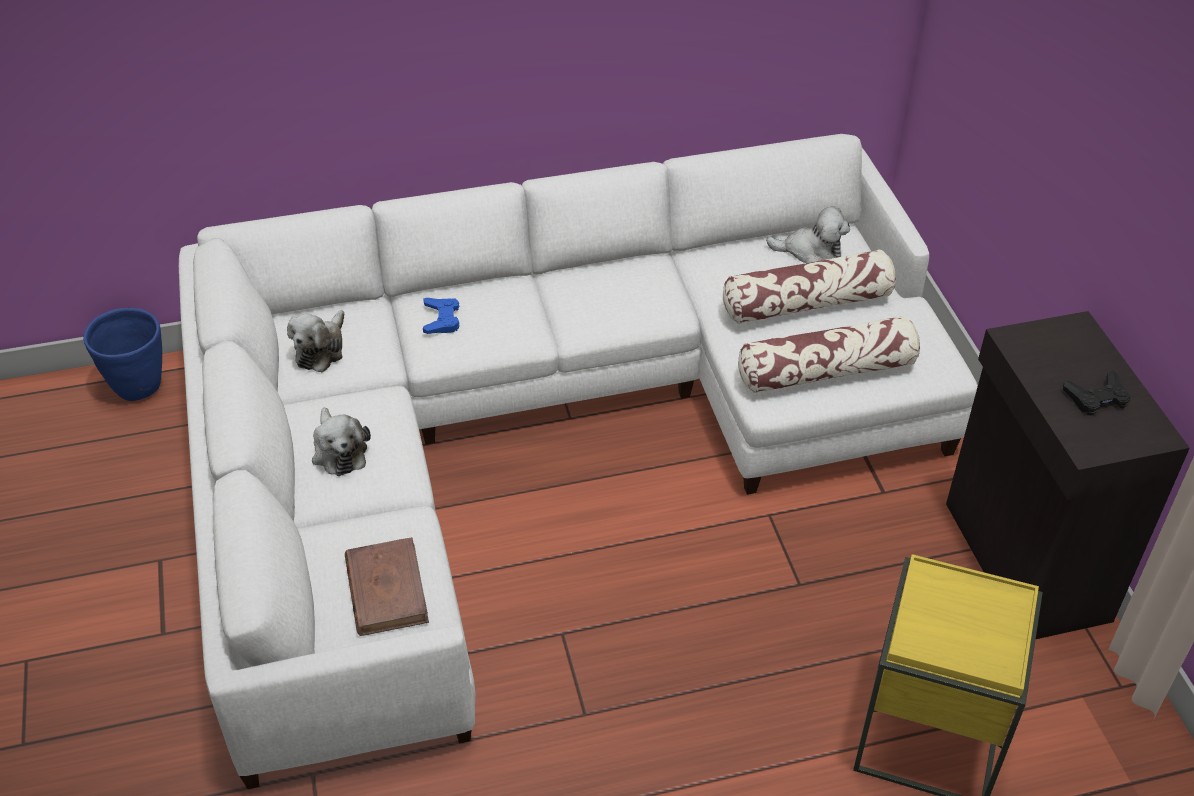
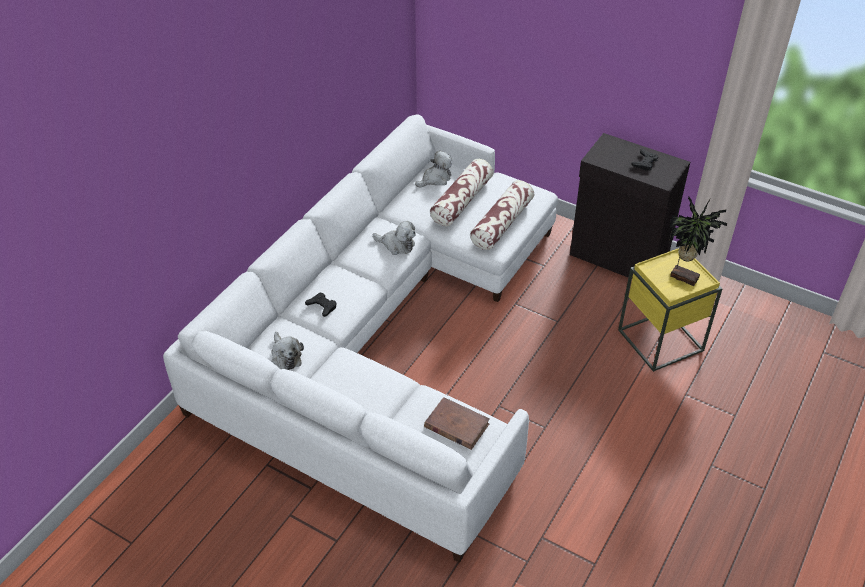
camera: 45 degrees left, 0 degrees up
(139, 387) = (164, 454): blue planter -> none
(339, 451) = (357, 390): plush toy -> plush toy (397, 245)
(441, 319) = (322, 306): blue game controller -> black game controller
(975, 633) = (684, 276): none -> potted plant

